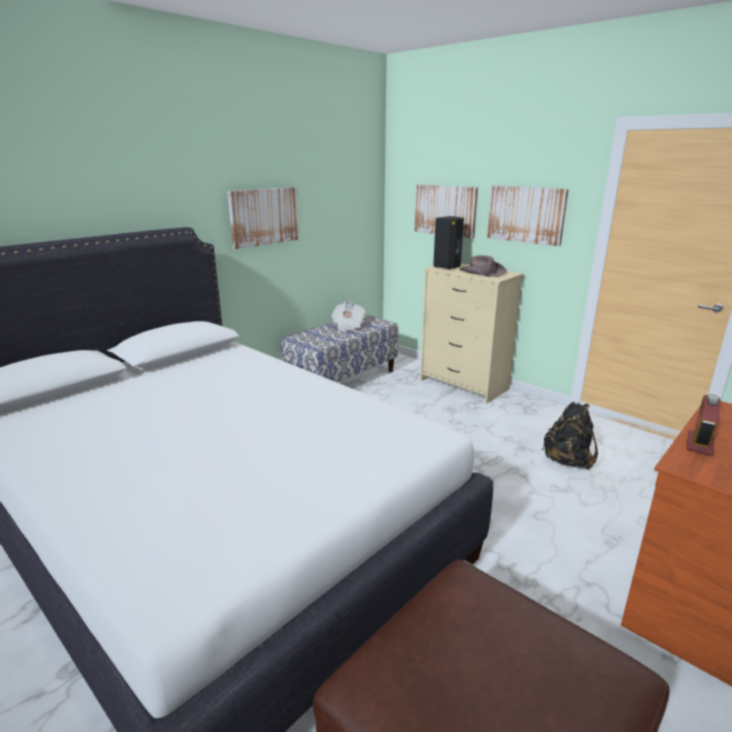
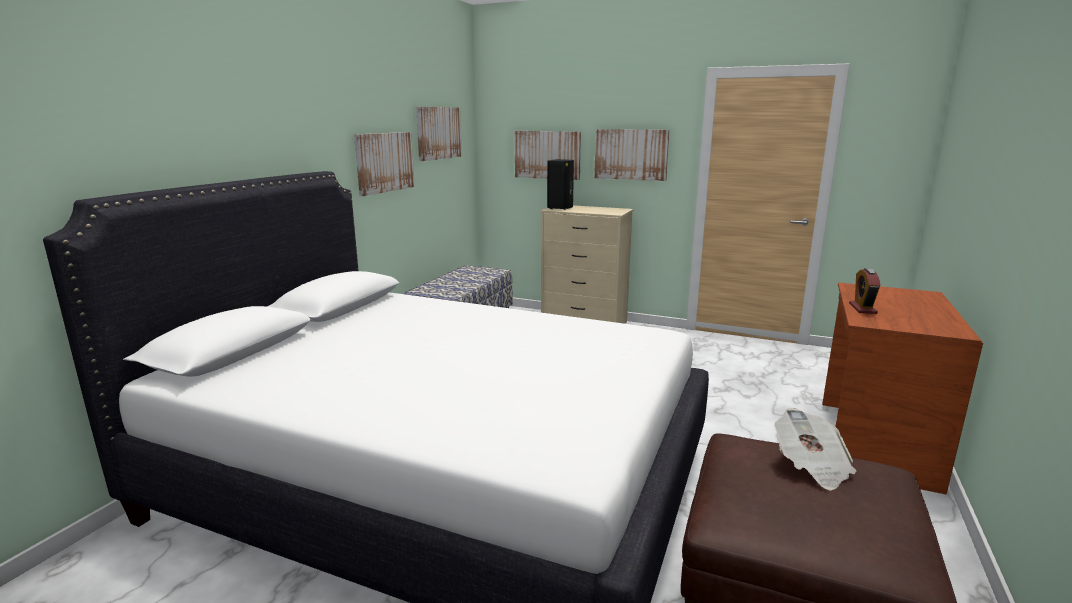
camera: 20 degrees left, 5 degrees down
(333, 186) = (438, 133): none -> picture
(348, 326) = (463, 276): newspaper -> newspaper (811, 466)
(482, 272) = (597, 210): brown hat -> none
(567, 461) = (713, 369): black backpack -> none

